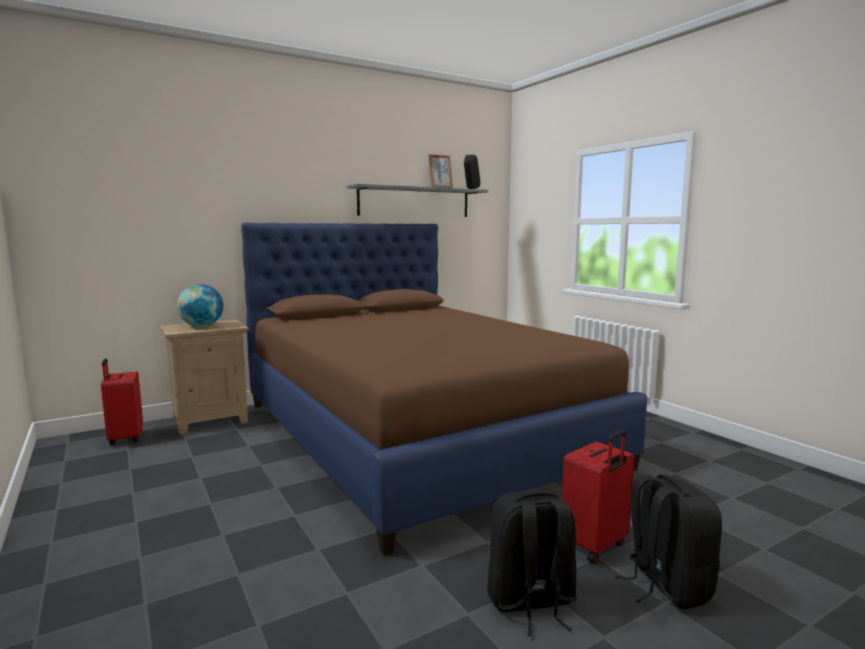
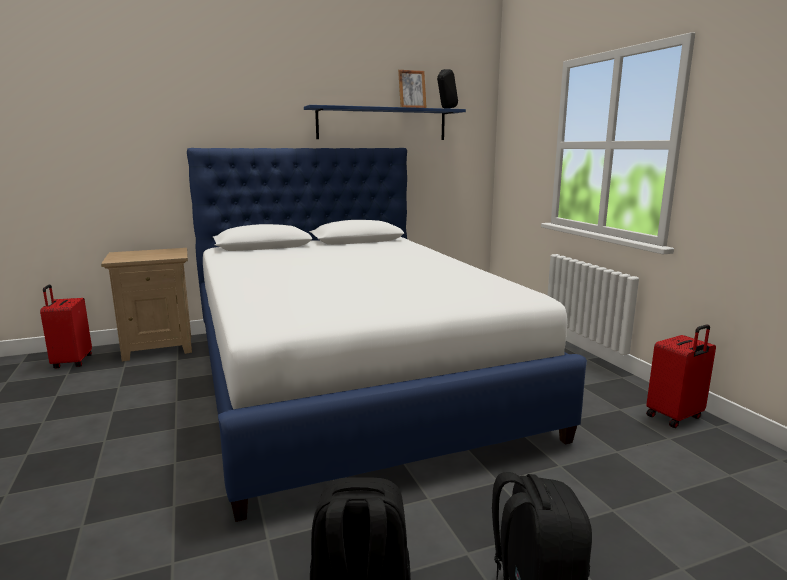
camera: 10 degrees right, 5 degrees up
(202, 326) = (145, 255): globe -> none
(415, 202) = (382, 124): grey shelf -> blue shelf
(416, 432) = (349, 376): brown bed -> white bed
(595, 546) = (472, 538): red suitcase -> red suitcase (675, 417)

